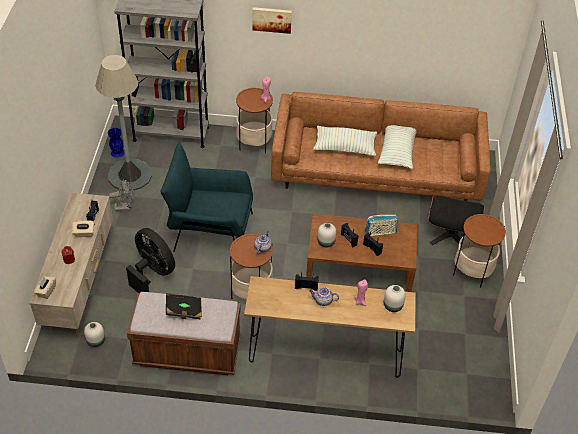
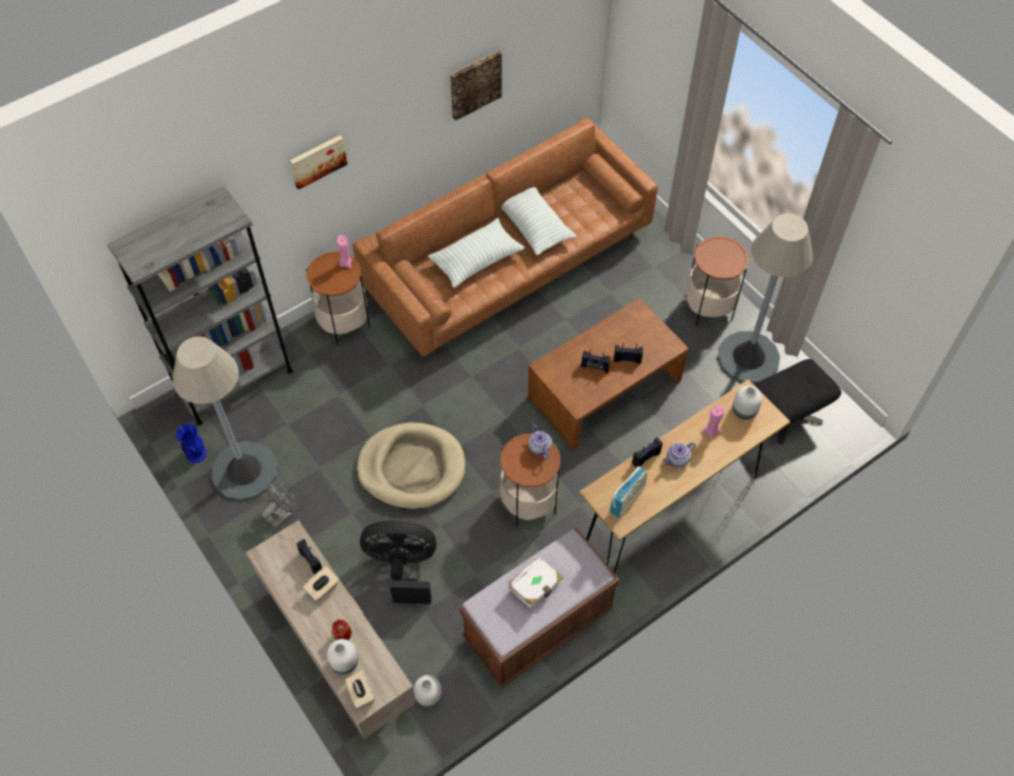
camera: 40 degrees left, 10 degrees up
(184, 311) = (535, 586): black book -> white book
(210, 232) = (412, 468): blue armchair -> beige dog bed
(325, 242) = (576, 388): white vase -> white vase (344, 663)
(380, 232) = (616, 334): radio -> radio (627, 498)
(400, 33) = (475, 84): none -> picture
(451, 234) = (650, 281): black ottoman -> black ottoman (786, 414)
(467, 314) = (748, 357): none -> grey floor lamp

